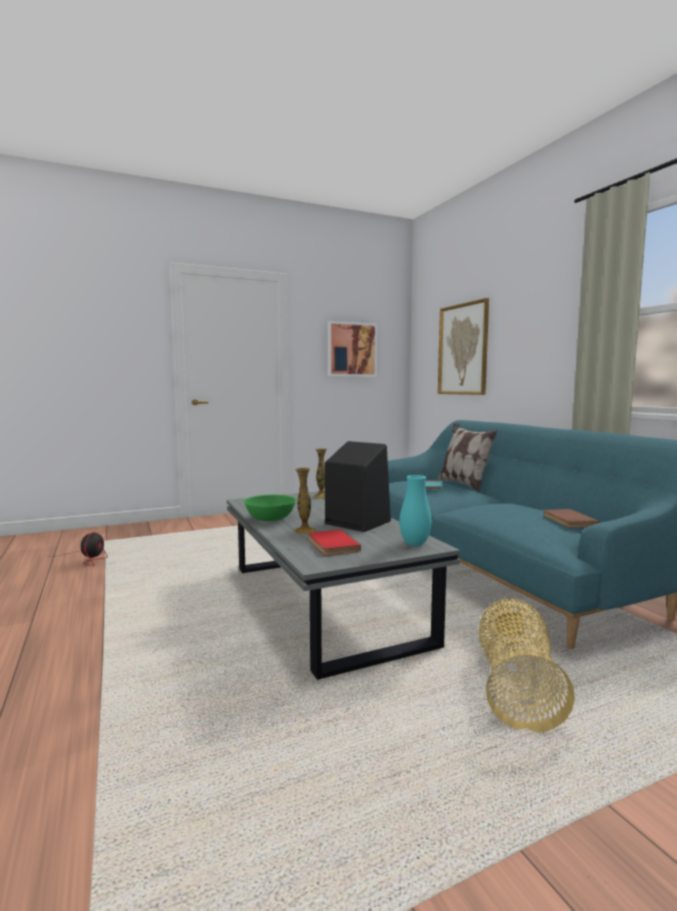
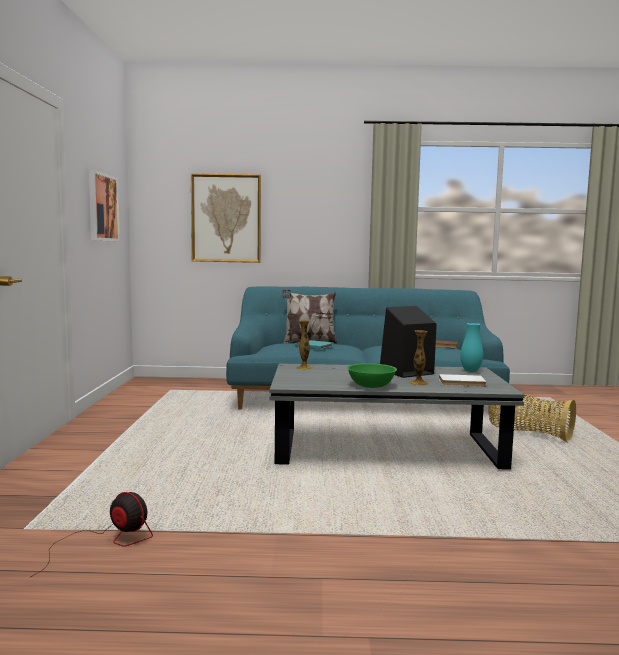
camera: 65 degrees left, 0 degrees up
(331, 545) = (462, 383): red book -> white book

